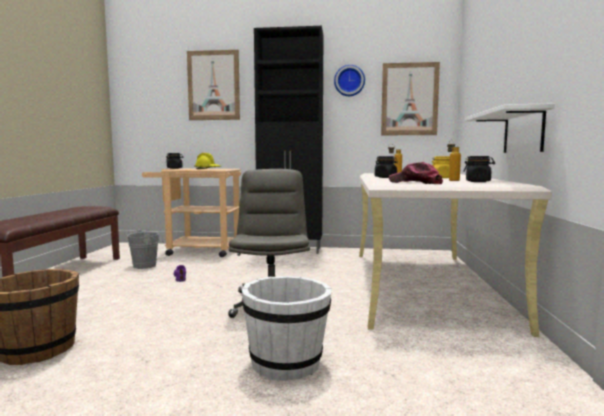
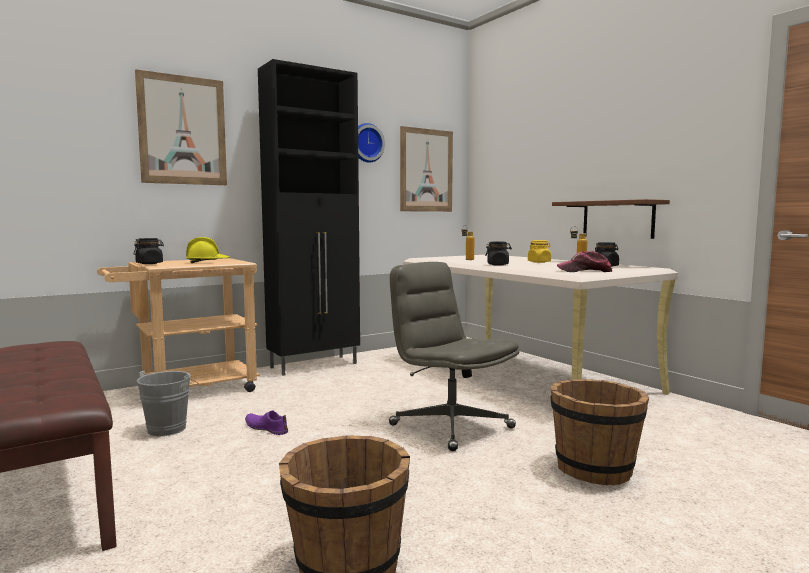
camera: 40 degrees left, 0 degrees up
(287, 363) = (594, 469): white bucket -> brown bucket
(523, 131) = (617, 219): white shelf -> brown shelf

